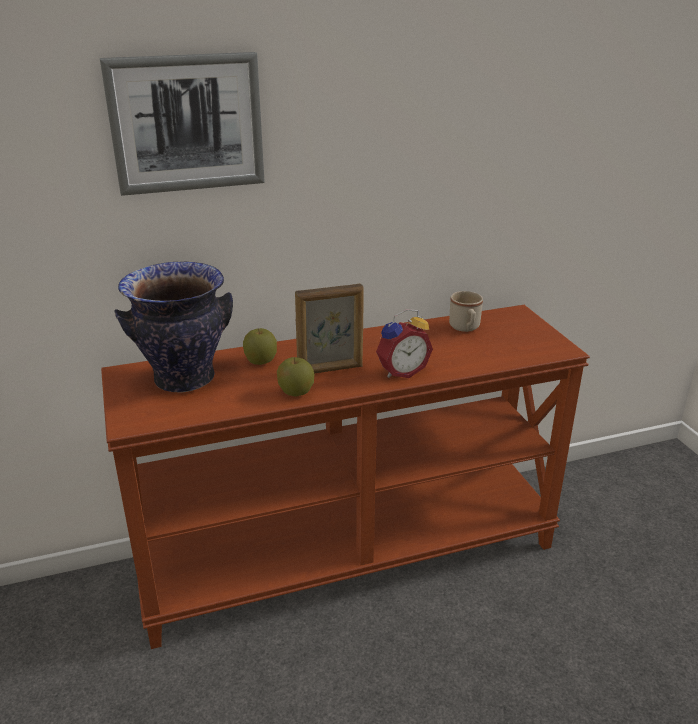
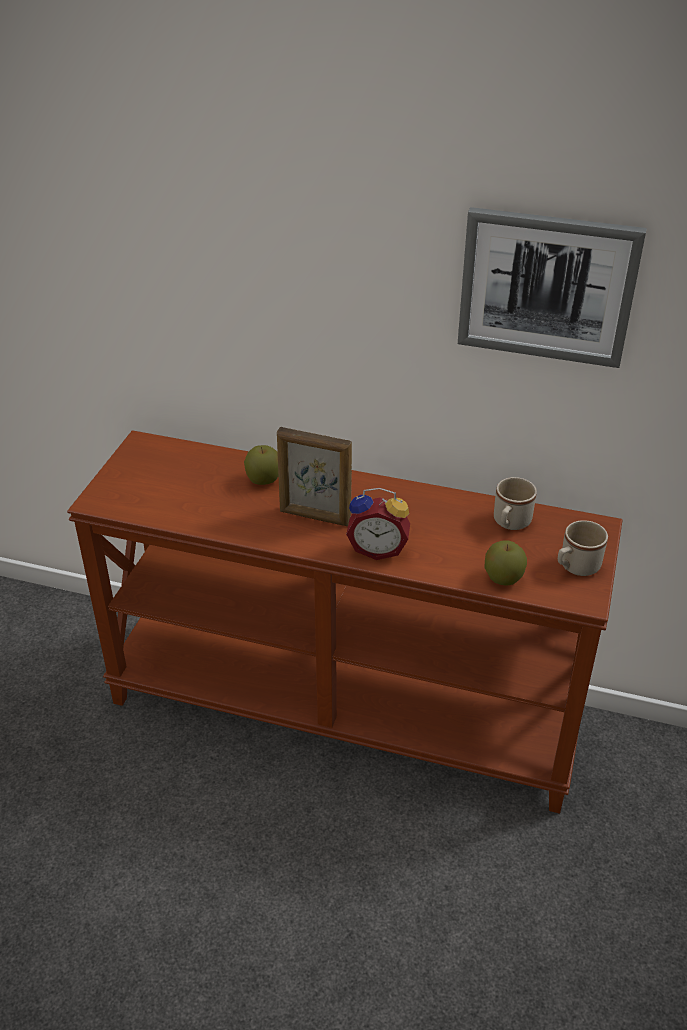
camera: 35 degrees right, 10 degrees up
(184, 379) = (181, 472): vase -> none
(186, 123) = (222, 219): picture -> picture (547, 286)
(296, 392) = (257, 529): apple -> apple (503, 578)
(535, 336) = (575, 567): none -> beige mug

